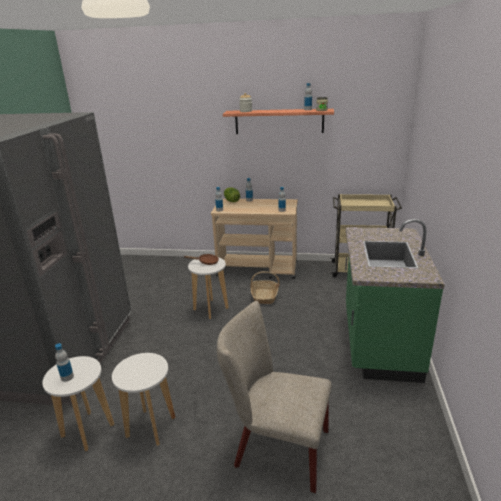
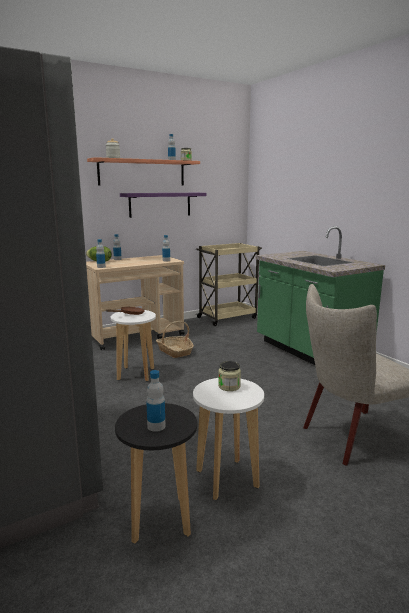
camera: 40 degrees left, 10 degrees down
(87, 430) = (159, 519): white stool -> black stool
(148, 365) = (229, 386): none -> jar
(297, 151) = (160, 204): none -> purple shelf

